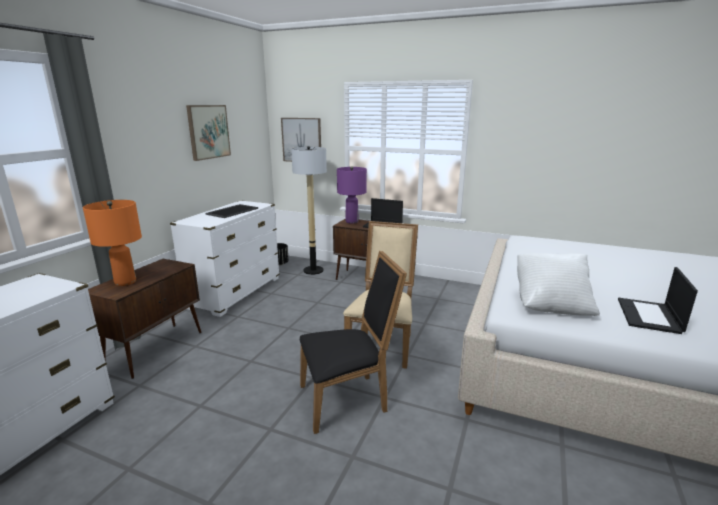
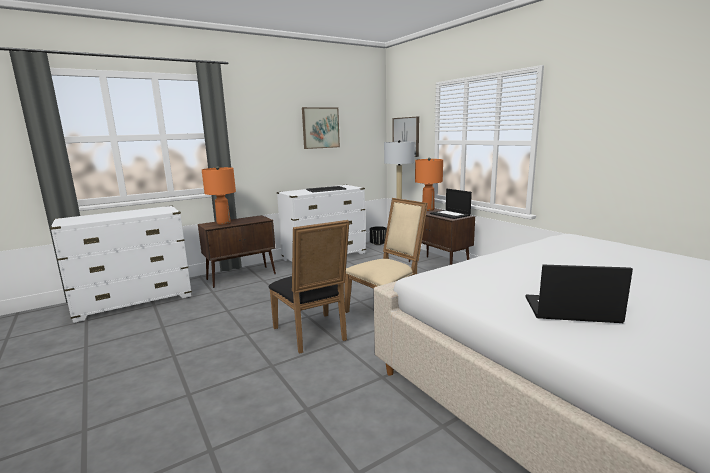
camera: 35 degrees right, 5 degrees down
(348, 399) = (313, 335): black chair -> black chair turned 45 degrees clockwise
(351, 221) = (428, 209): purple table lamp -> orange table lamp
(551, 304) = (475, 281): white pillow -> none
(649, 316) = (570, 310): laptop -> laptop turned 45 degrees clockwise

